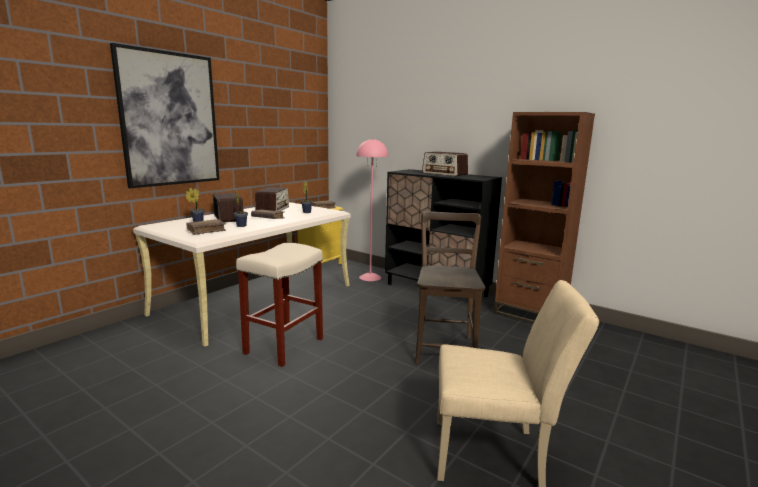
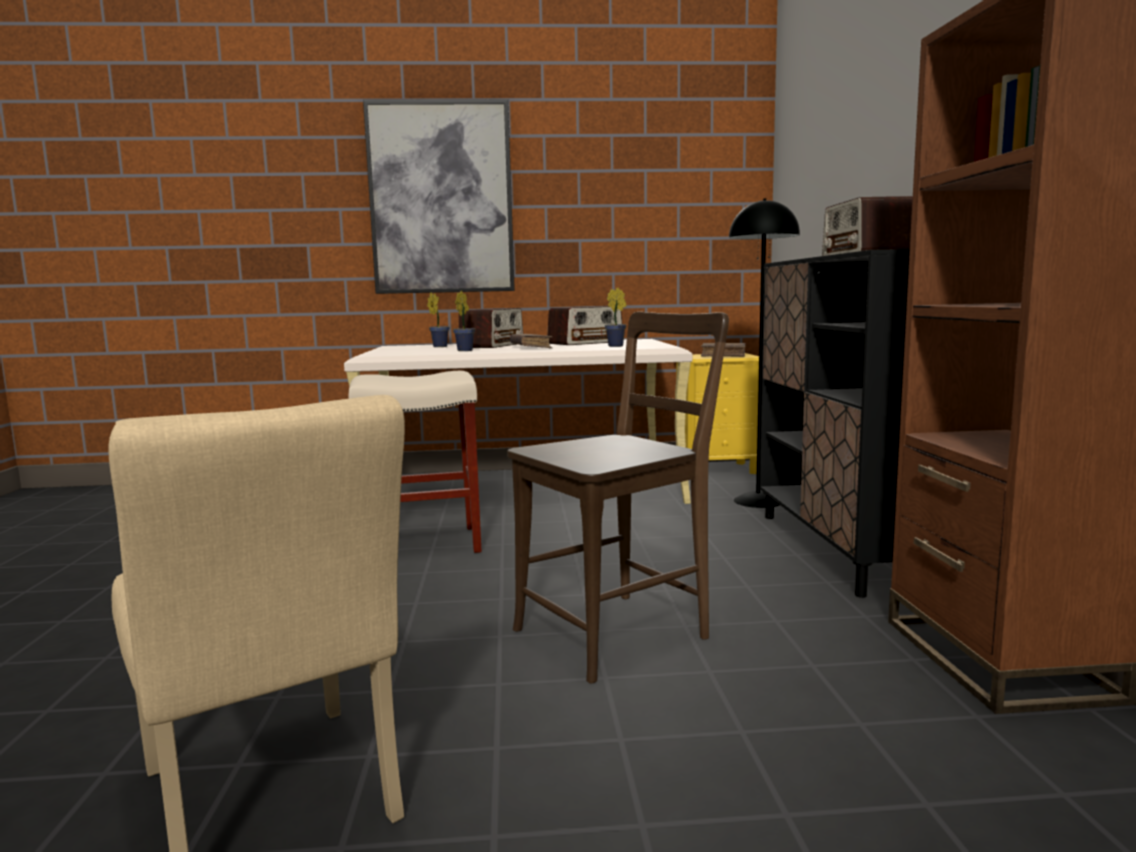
camera: 50 degrees right, 5 degrees down
(206, 231) = (410, 351): brown book -> none
(370, 277) = (758, 501): pink floor lamp -> black floor lamp

